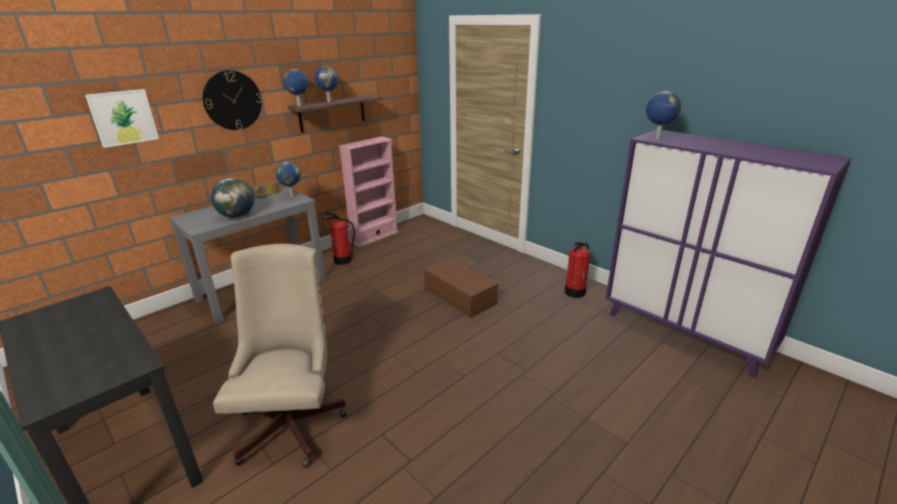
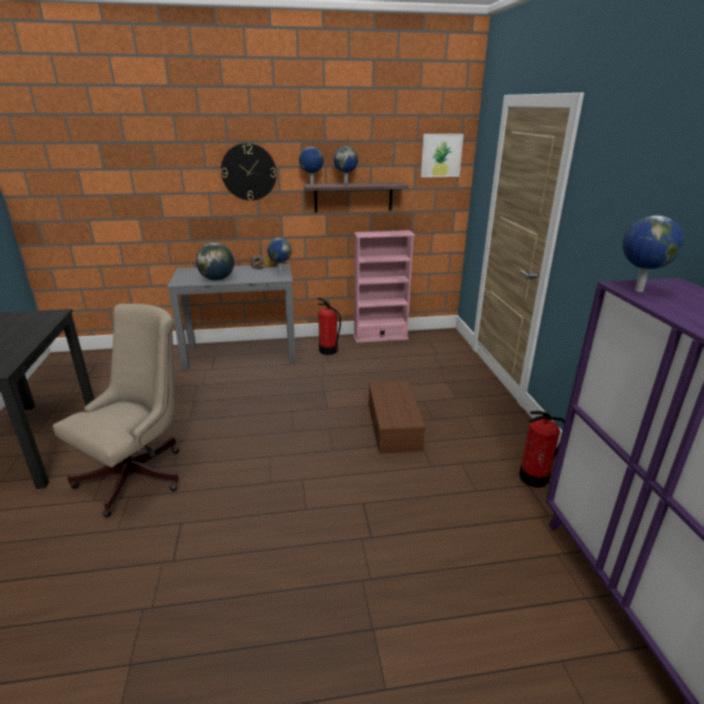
camera: 35 degrees right, 0 degrees up
(123, 117) = (153, 176): picture -> picture (441, 155)

